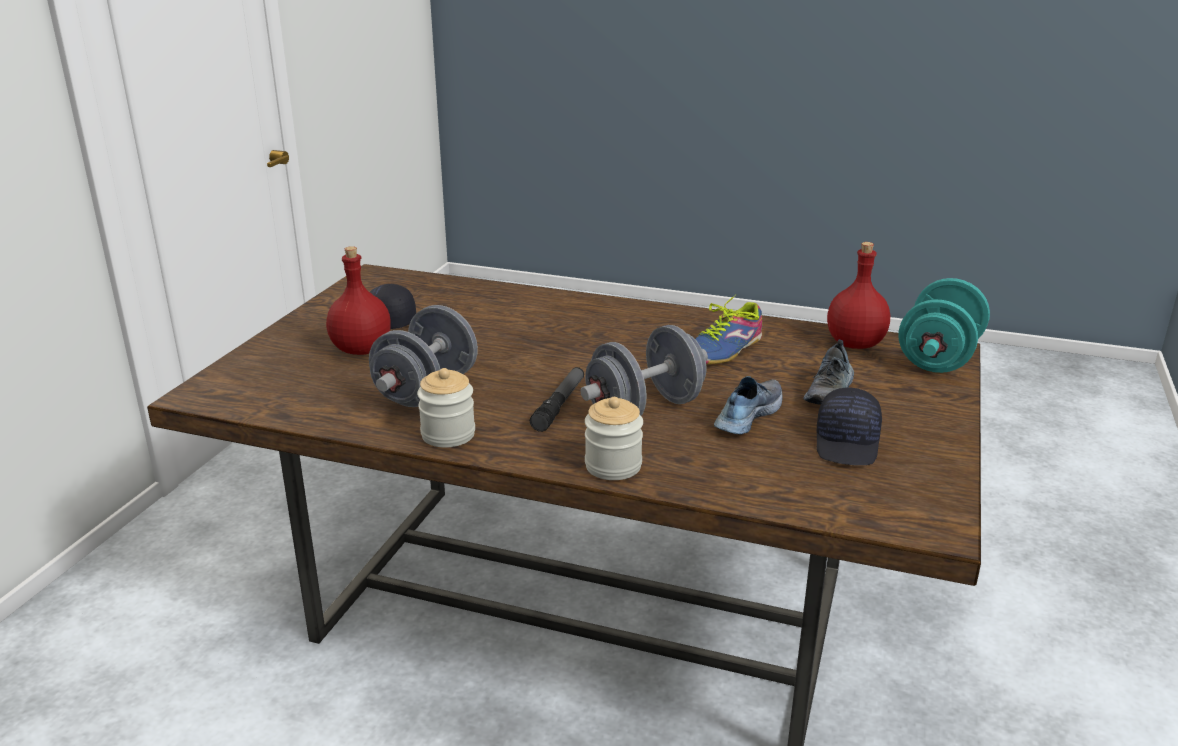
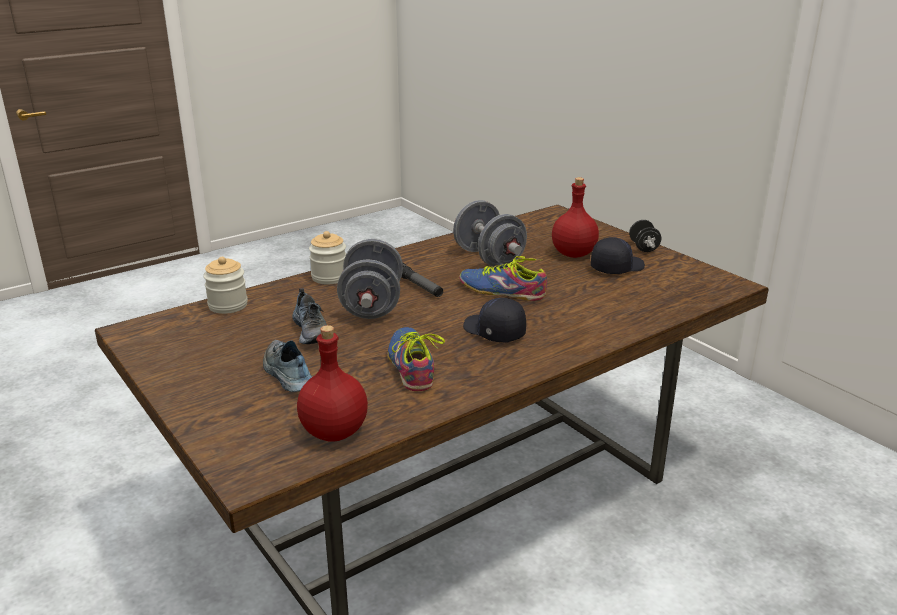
camera: 125 degrees right, 0 degrees up
(302, 322) = (643, 247): none -> black dumbbell
(448, 435) = (426, 251): jar -> jar (228, 305)
(515, 357) = (502, 291): none -> shoe
(848, 443) = (229, 347): black cap -> black cap (493, 332)
(938, 357) = (248, 461): turquoise dumbbell -> none

